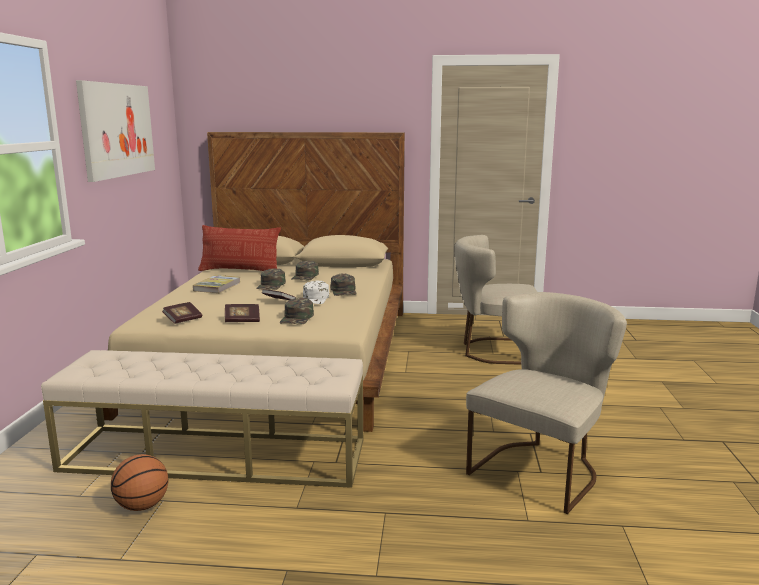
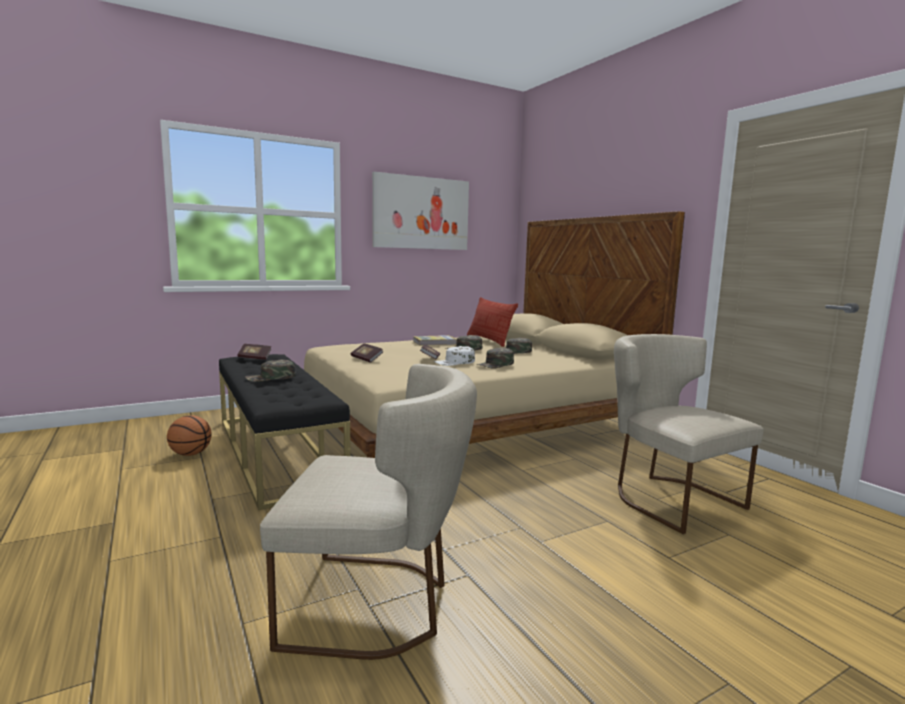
camera: 55 degrees right, 5 degrees down
(183, 320) = (345, 350): book -> book (255, 358)
(216, 455) = (276, 451): beige bench -> black bench
(297, 318) = (394, 367): green cap -> green cap (270, 377)

